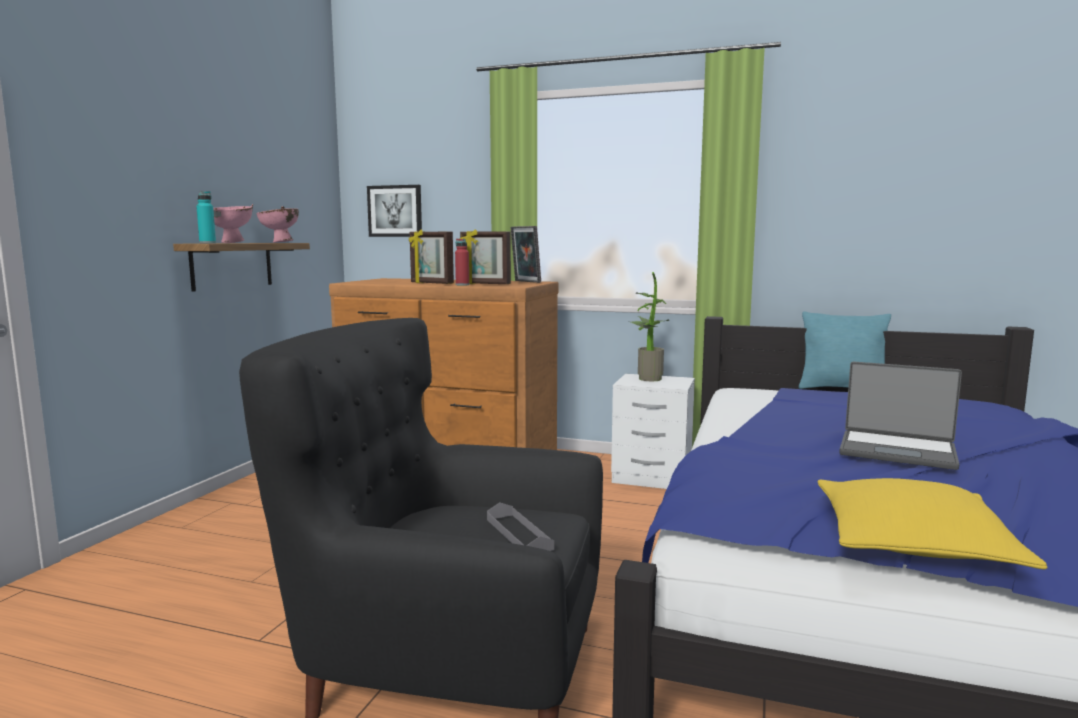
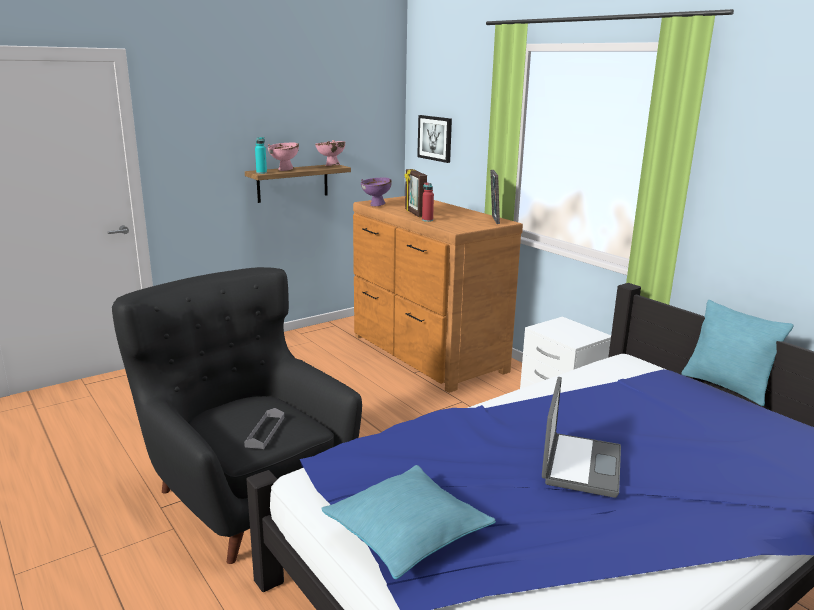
camera: 35 degrees right, 10 degrees up
(367, 283) = (376, 205): none -> purple bowl
(485, 284) = (447, 221): picture frame -> none
(646, 378) = (567, 327): potted plant -> none
(897, 451) = (579, 465): laptop -> laptop turned 135 degrees counterclockwise
(913, 543) = (407, 532): yellow pillow -> turquoise pillow

